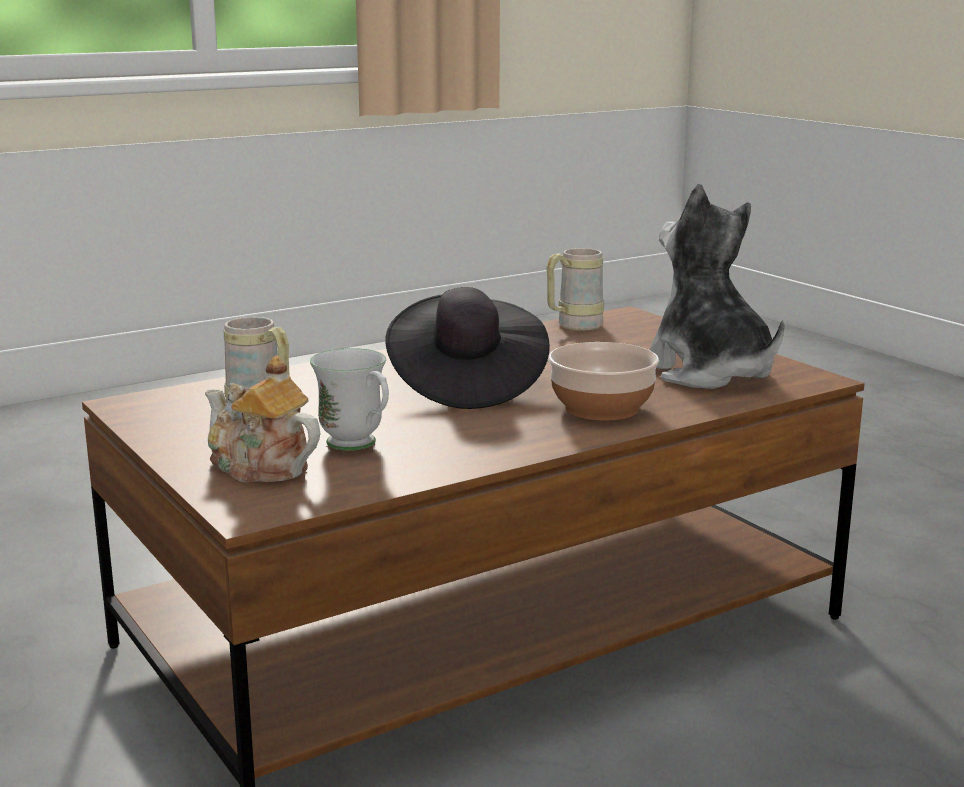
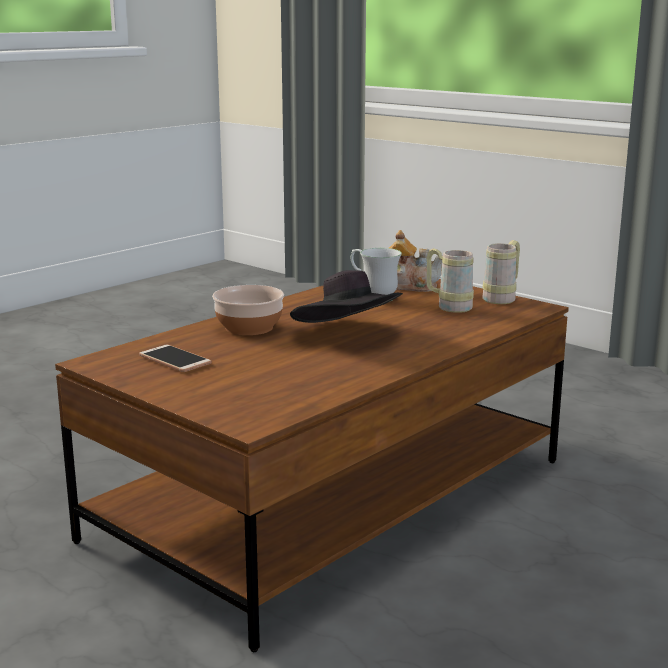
camera: 165 degrees right, 0 degrees up
(572, 326) = (299, 400): beige mug -> beige mug (502, 298)
(707, 373) = (175, 360): plush toy -> phone

